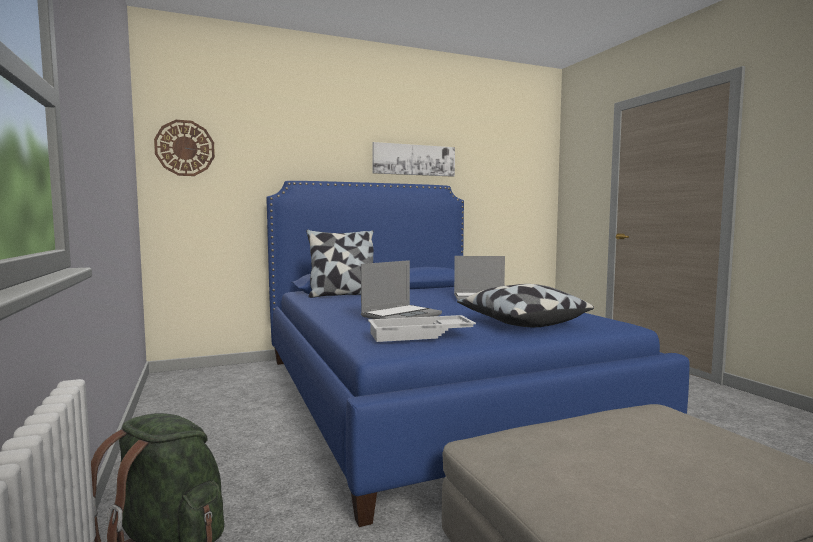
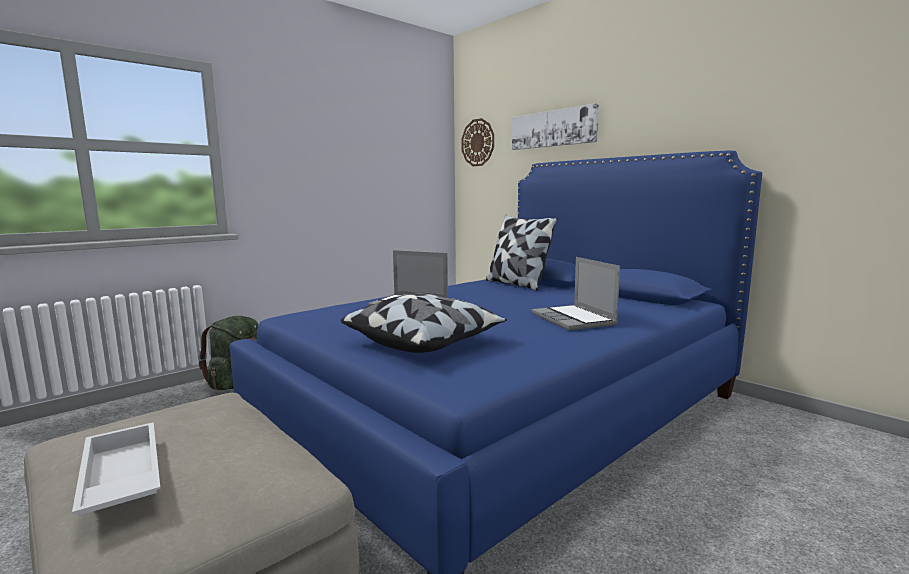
camera: 70 degrees right, 5 degrees up
(414, 160) = (690, 117): picture -> picture (553, 128)
(420, 335) = (328, 317): white tray -> white tray (119, 479)

